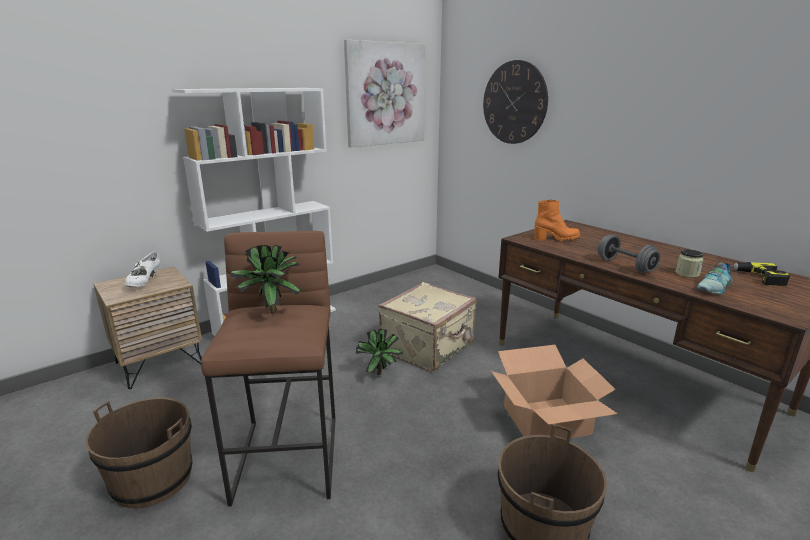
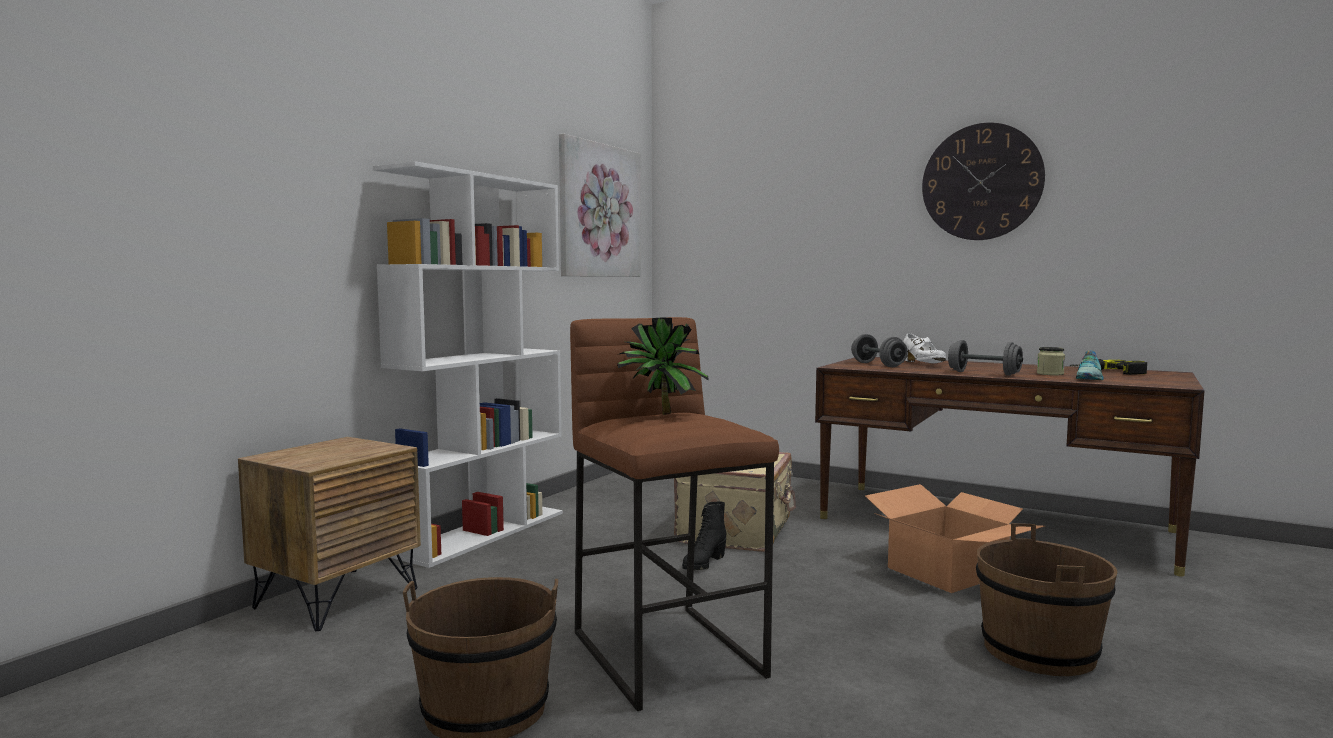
camera: 20 degrees left, 15 degrees down
(145, 282) = (332, 451): white shoe -> white shoe (922, 364)
(381, 375) = (703, 563): potted plant -> black boot
(514, 102) = (770, 221): wall clock -> wall clock (981, 182)
(556, 239) = (878, 365): orange boot -> grey dumbbell

